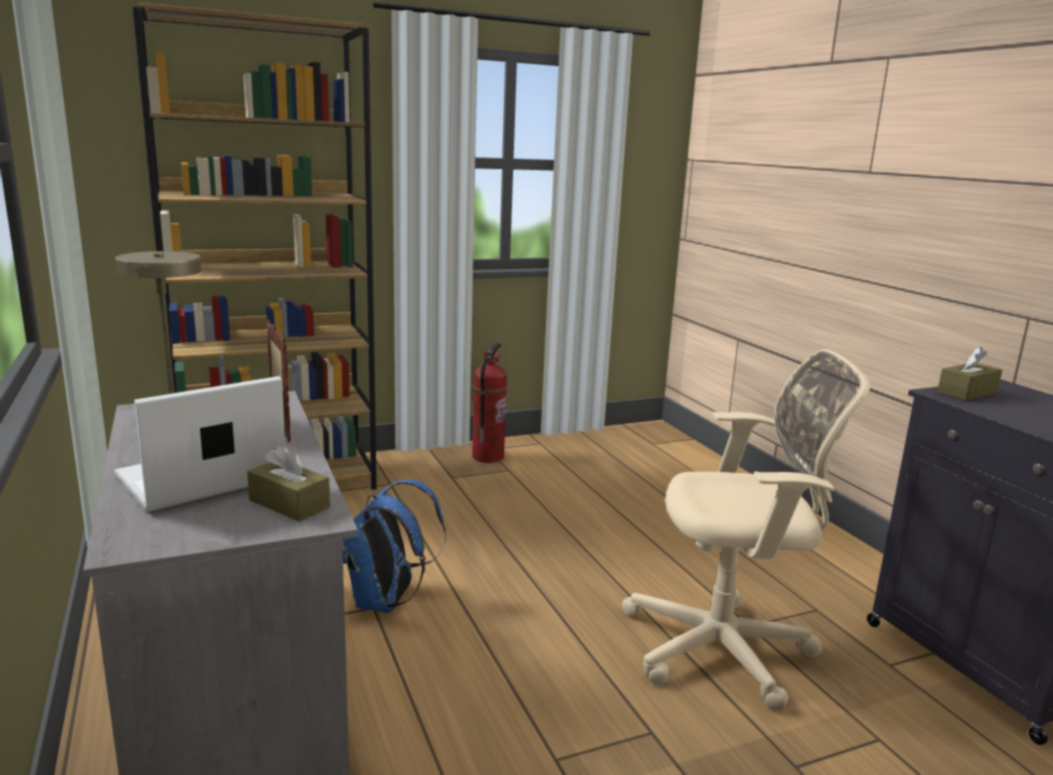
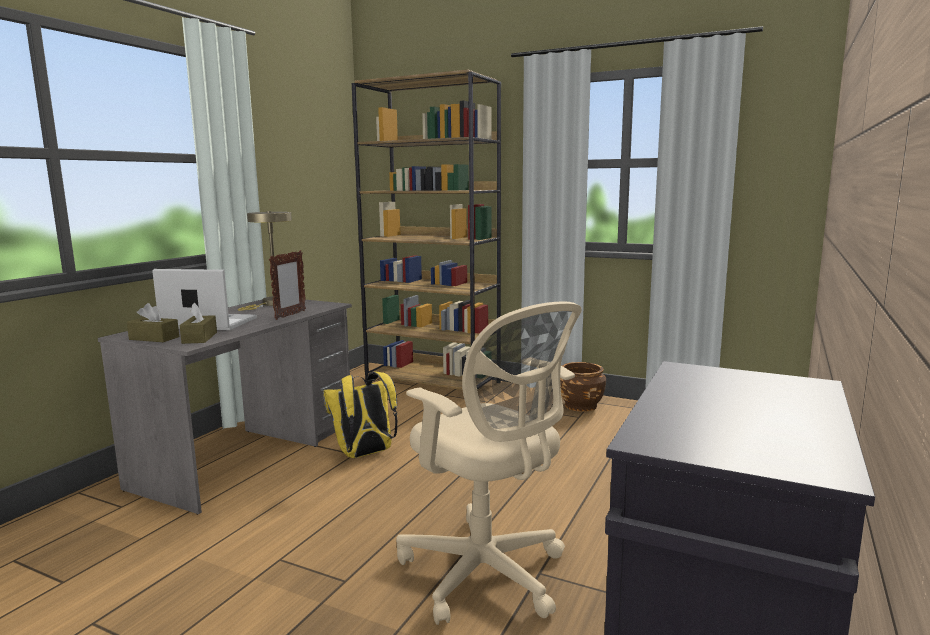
camera: 50 degrees right, 5 degrees down
(387, 602) = (364, 454): blue backpack -> yellow backpack
(488, 457) = (581, 405): fire extinguisher -> brown planter
(967, 392) = (721, 376): brown tissue box -> brown tissue box (154, 338)

